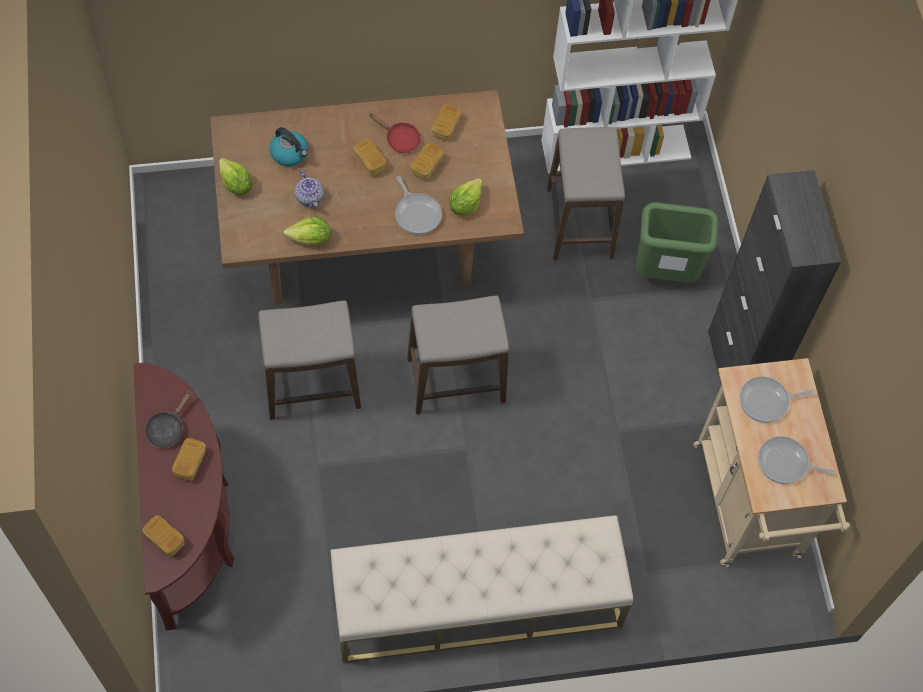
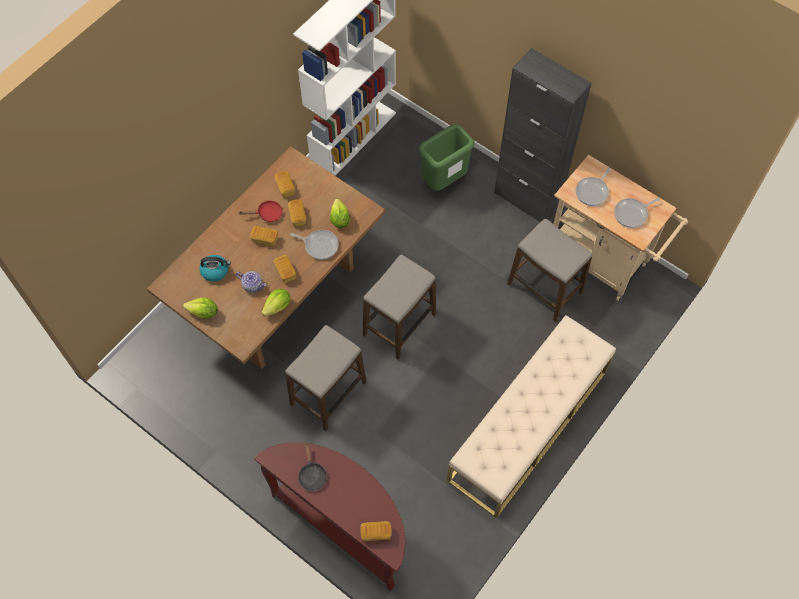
camera: 40 degrees left, 0 degrees up
(190, 463) = (344, 481): bread -> bread (285, 272)
(580, 223) = (375, 191): stool -> stool (544, 288)

